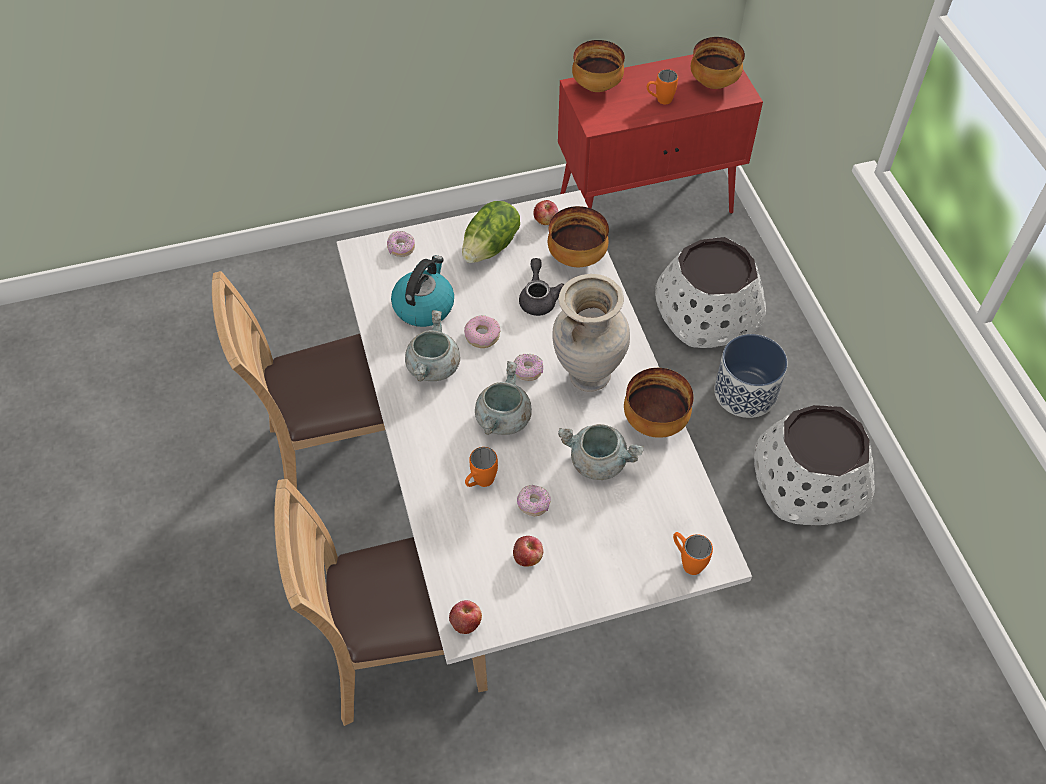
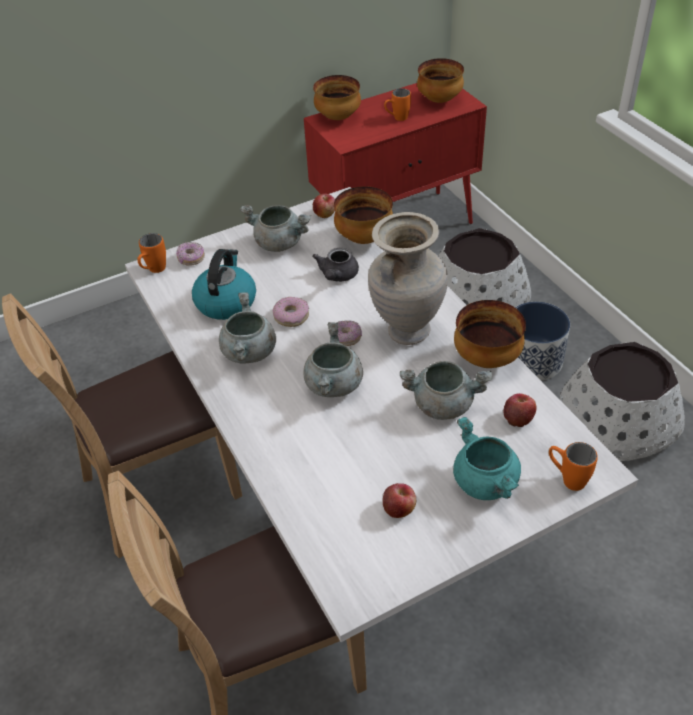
camera: 10 degrees left, 10 degrees down
(466, 622) = (351, 590): apple -> apple (518, 418)
(480, 483) = (327, 448): orange mug -> orange mug (154, 271)
(491, 247) = (279, 243): lettuce -> grey cooking pot
(533, 504) = (389, 456): donut -> none
(538, 298) = (337, 276): grey teapot -> grey teapot turned 150 degrees counterclockwise
(612, 549) = (486, 482): none -> turquoise cooking pot

